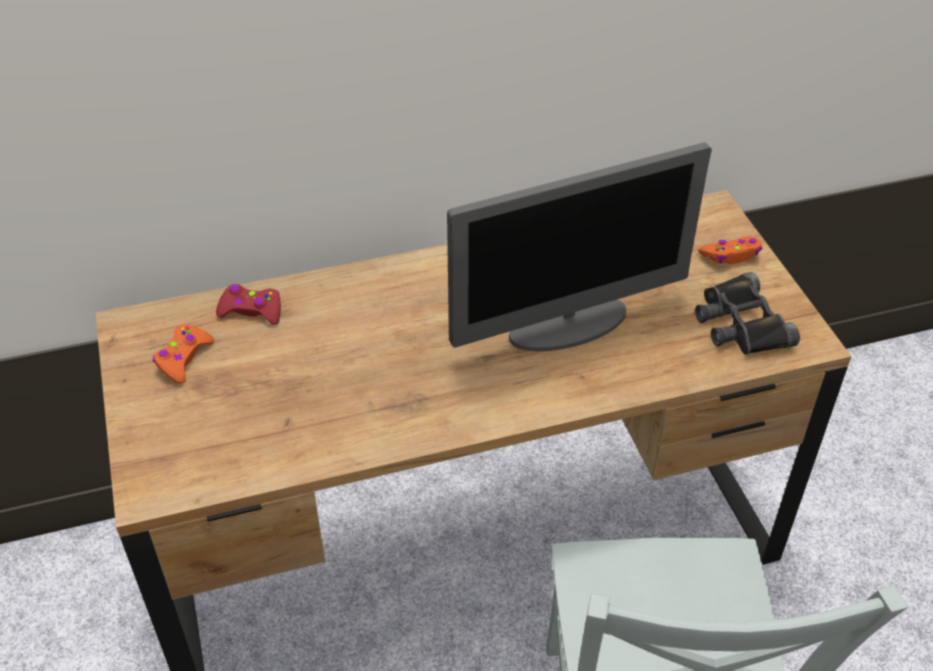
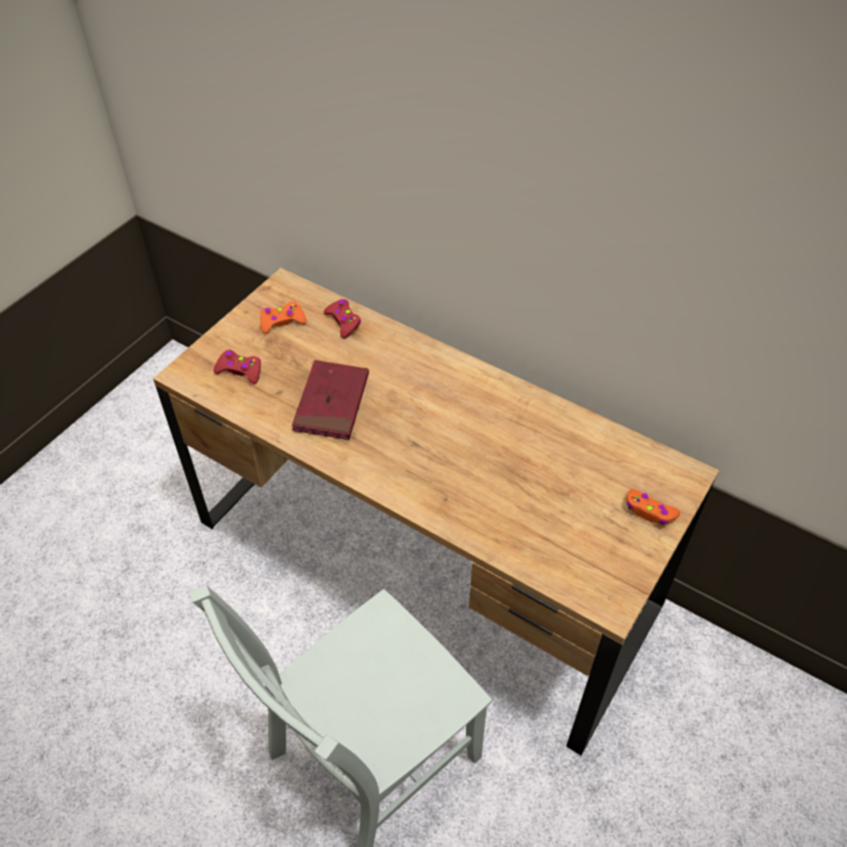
camera: 50 degrees right, 5 degrees up
(211, 437) = (240, 371): none -> red game controller
(356, 387) = (331, 403): none -> red book
(569, 324) = (484, 465): monitor -> none
(740, 324) = (584, 555): black binoculars -> none

